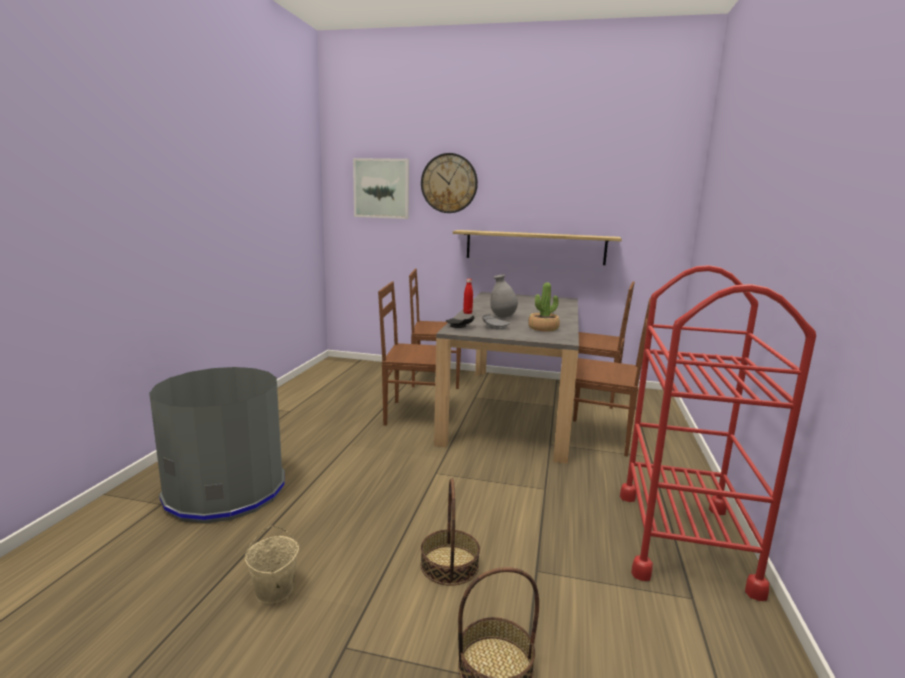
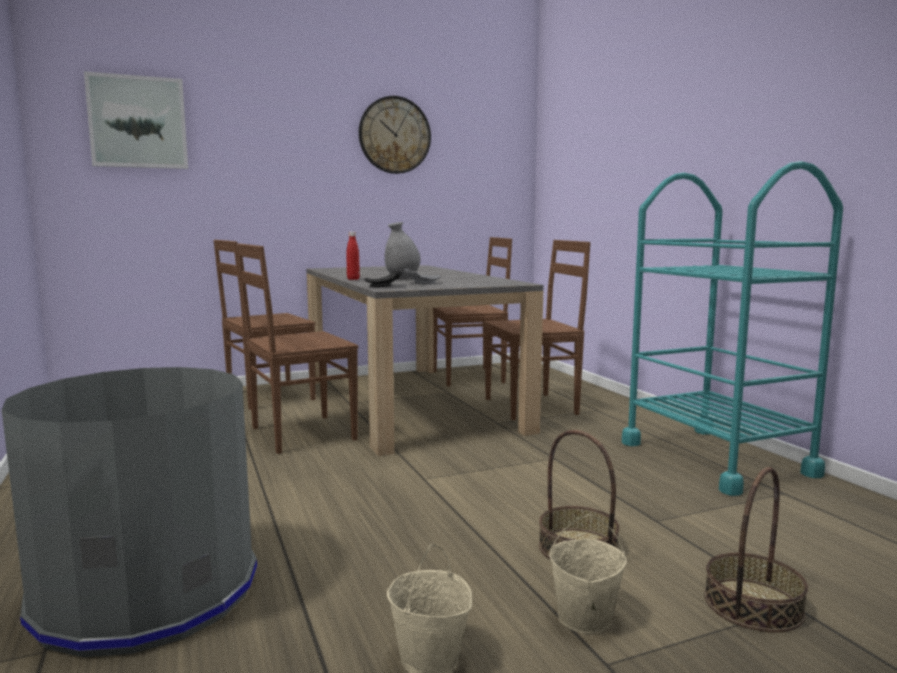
camera: 35 degrees left, 5 degrees down
(378, 613) = (584, 618): none -> beige bucket
(449, 183) = (248, 118): wall clock -> wall clock (394, 135)
(535, 247) = (371, 204): shelf -> none
(543, 328) = (472, 280): potted plant -> none
(683, 540) = (715, 458): red cart -> turquoise cart

